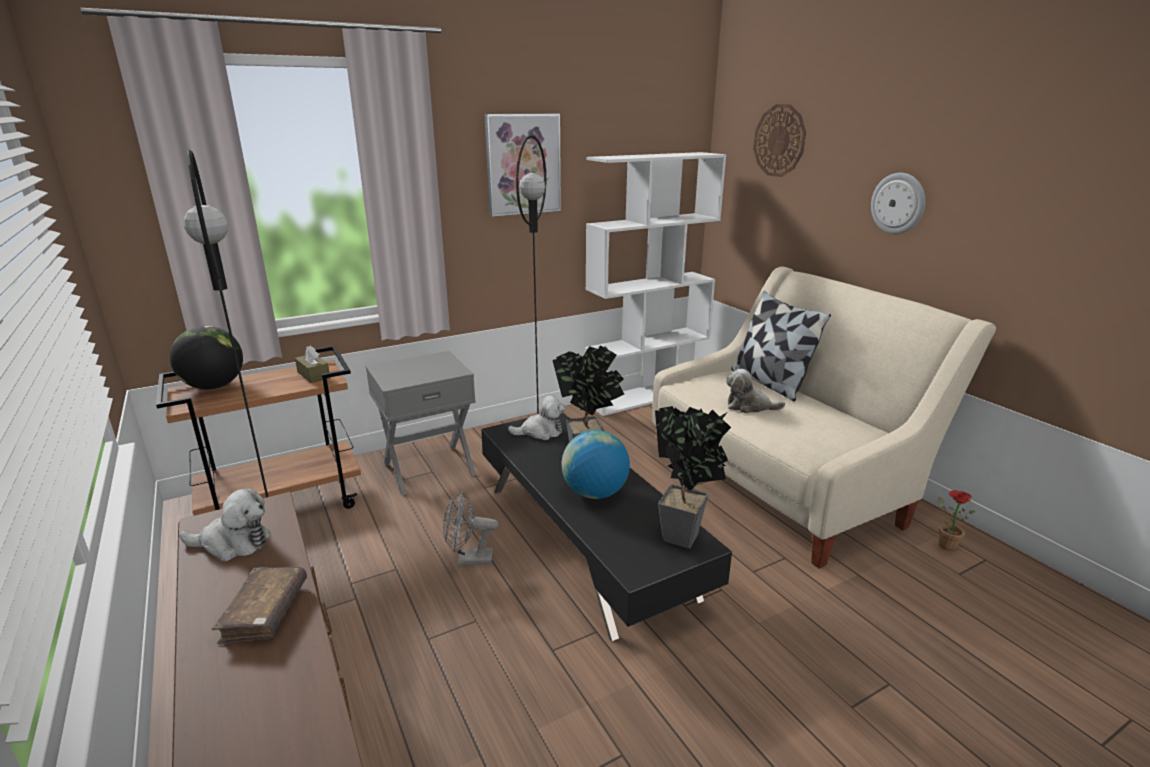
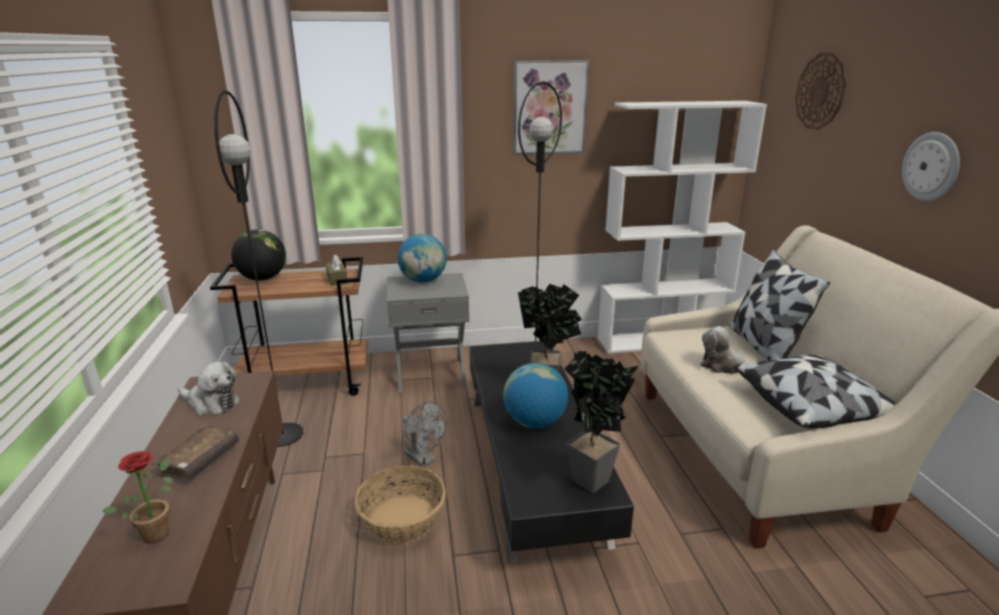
camera: 20 degrees right, 0 degrees up
(411, 364) = (423, 281): none -> globe
(469, 560) = (424, 459): grey fan -> grey fan turned 150 degrees counterclockwise
(477, 627) = (402, 518): none -> basket
(540, 432) = (519, 358): plush toy -> none
(839, 429) = (811, 407): none -> pillow
(943, 544) = (923, 559): potted plant -> potted plant (158, 531)

